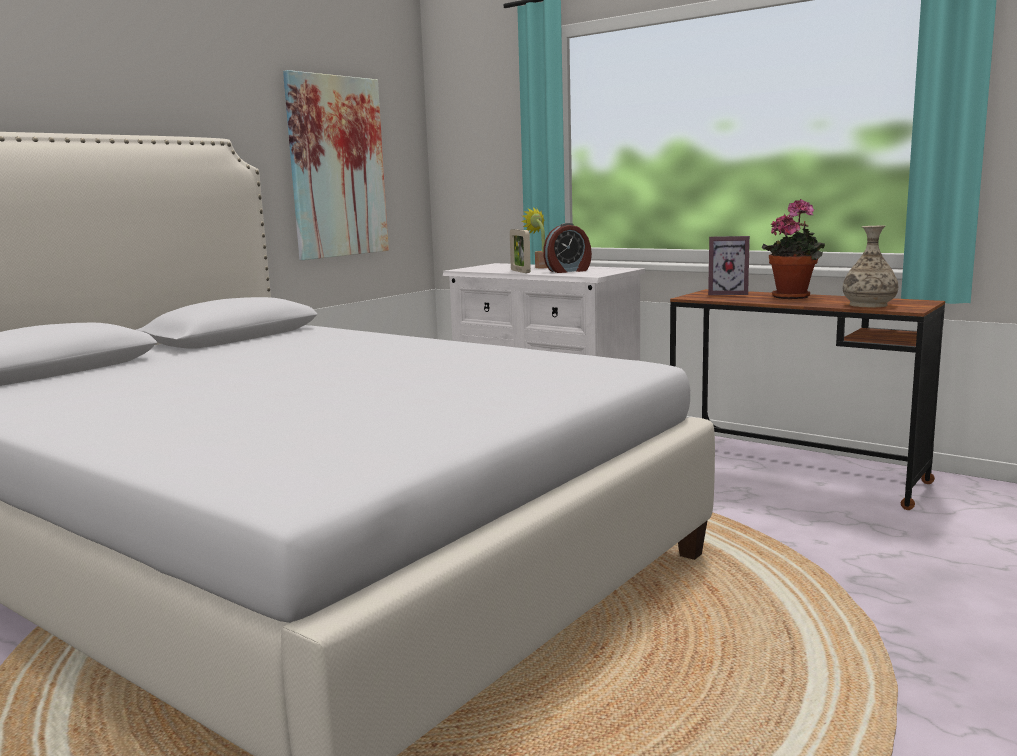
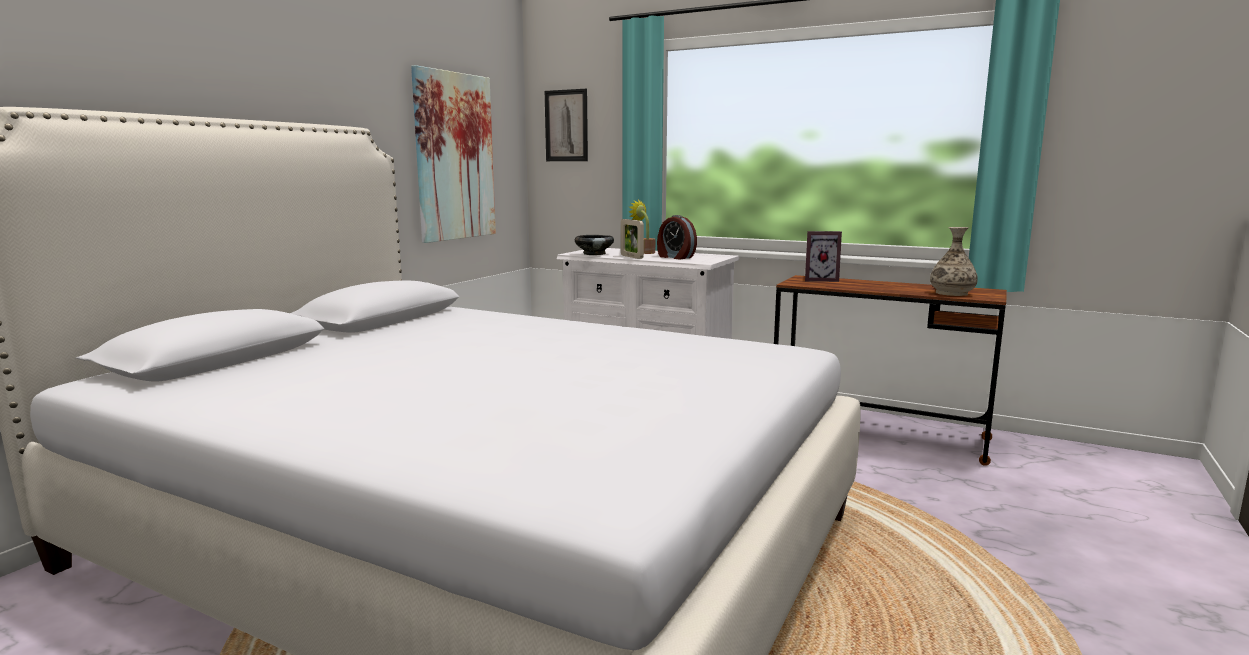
camera: 10 degrees left, 0 degrees up
(467, 128) = (566, 125): none -> picture
(483, 269) = (594, 254): none -> black bowl
(568, 271) = (675, 257): alarm clock -> alarm clock turned 75 degrees clockwise
(793, 296) = (879, 284): potted plant -> none

